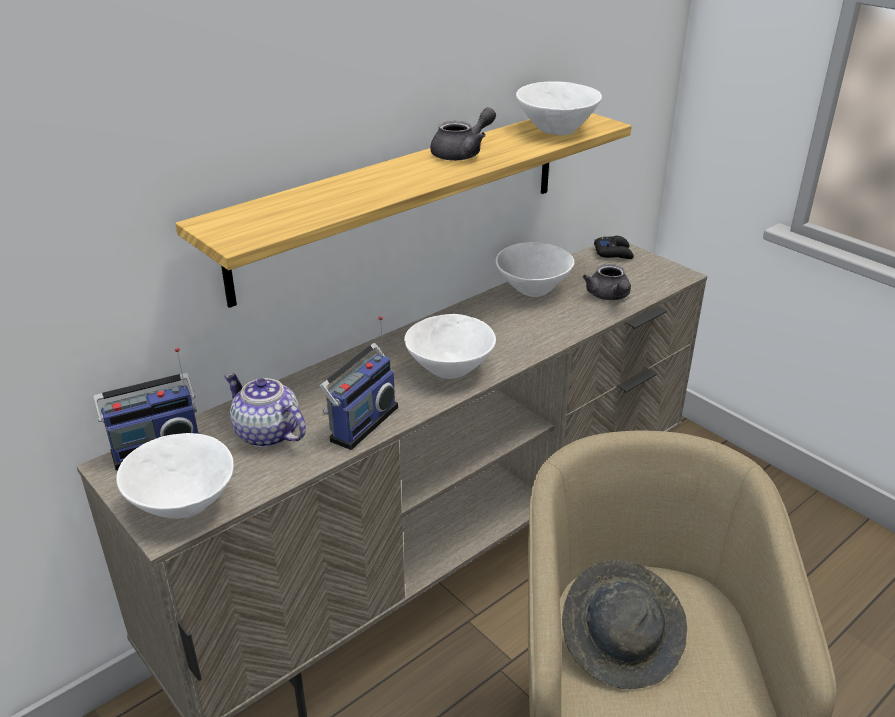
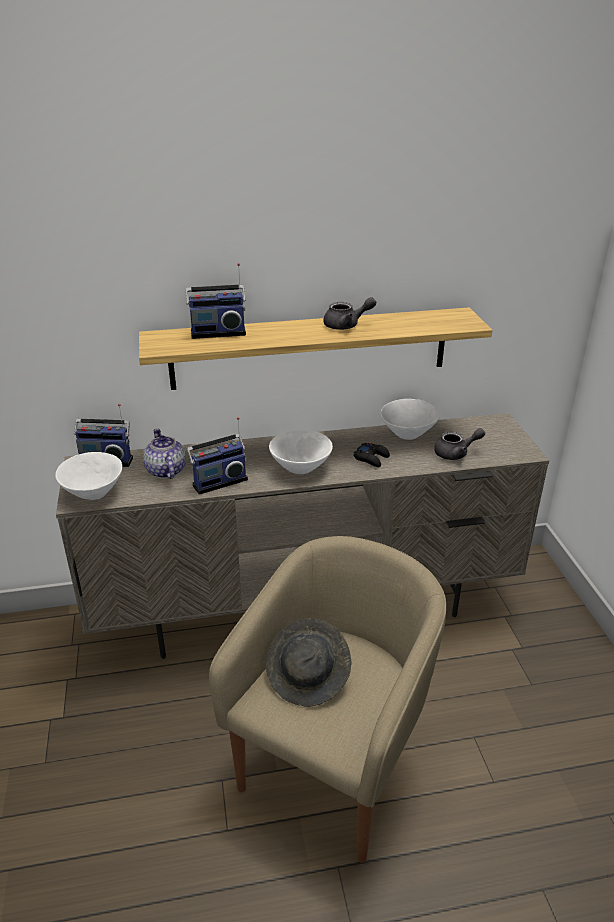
camera: 30 degrees right, 0 degrees up
(302, 197) = (218, 332): none -> radio
(556, 130) = (431, 322): white bowl -> none
(609, 296) = (456, 453): grey teapot -> grey teapot turned 120 degrees counterclockwise
(613, 253) = (494, 424): black game controller -> black game controller (371, 458)

